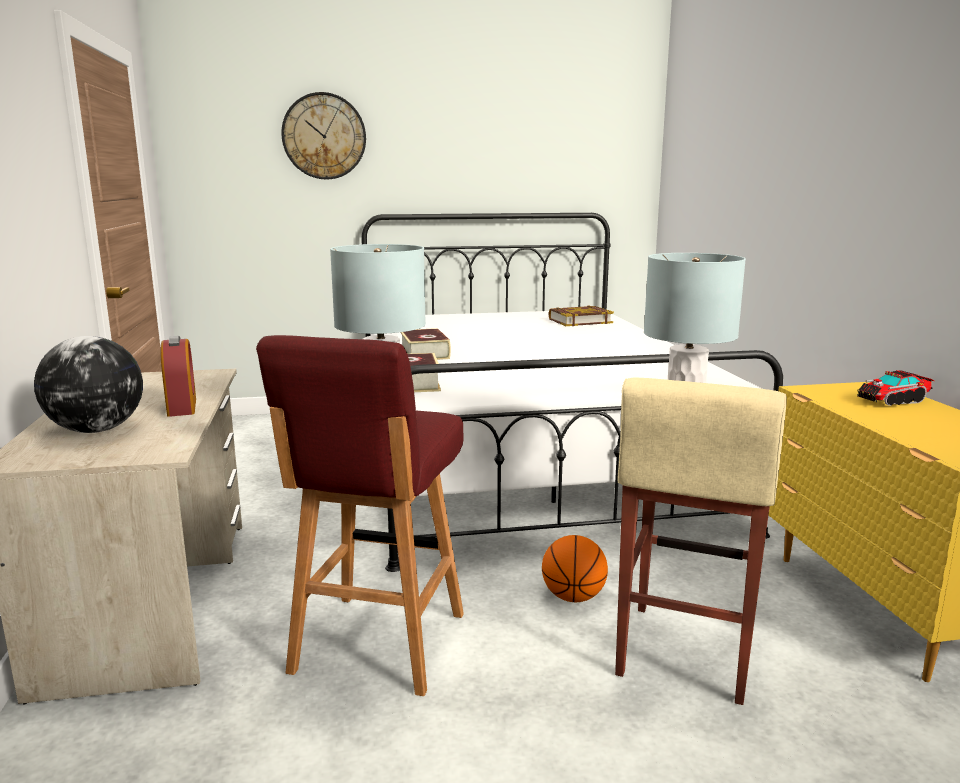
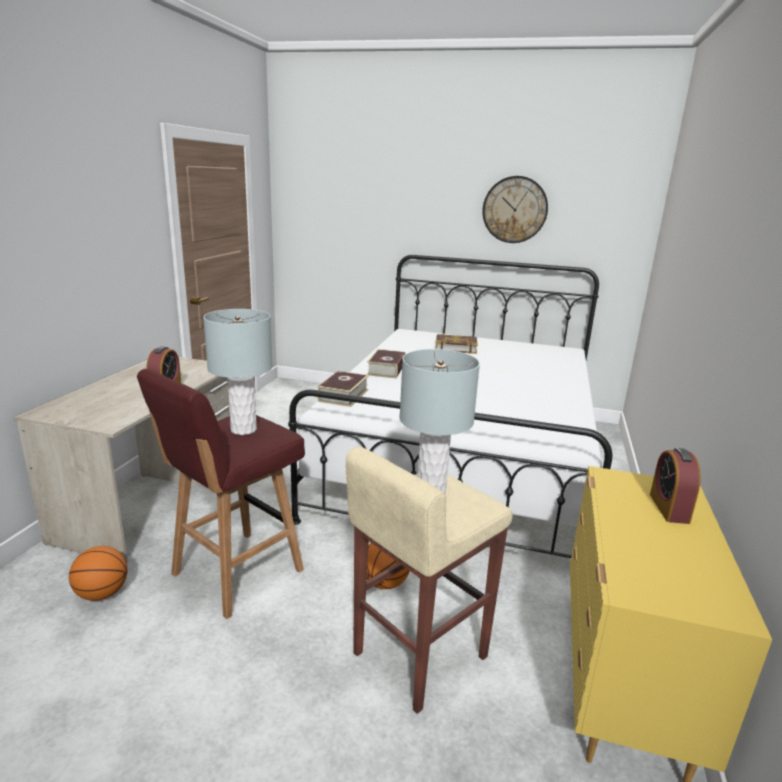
camera: 25 degrees right, 5 degrees up
(96, 430) = (104, 399): globe -> none
(202, 731) = (102, 593): none -> basketball
(324, 136) = (379, 194): wall clock -> wall clock (514, 209)
(580, 321) = (545, 358): book -> book (455, 347)
(892, 401) = (669, 508): toy truck -> alarm clock

